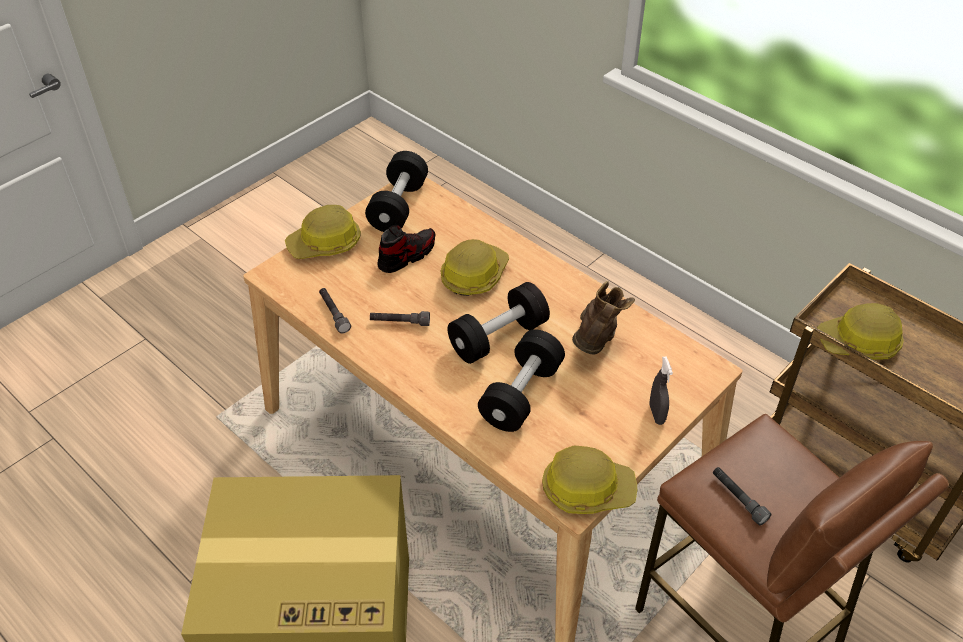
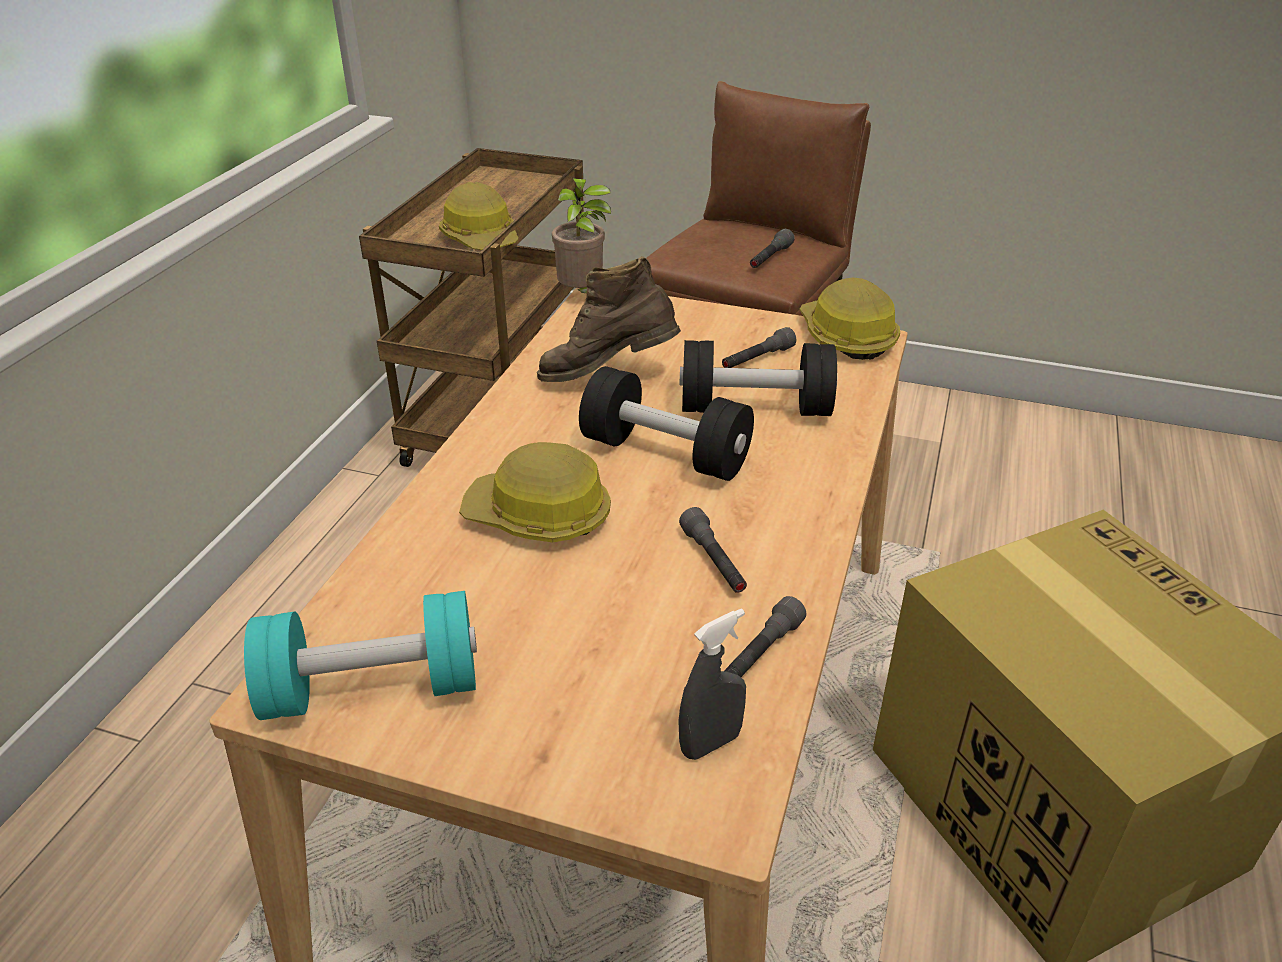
camera: 115 degrees left, 10 degrees down
(325, 244) = (565, 763): hard hat -> none
(398, 206) = (372, 689): black dumbbell -> turquoise dumbbell
(407, 256) = (533, 616): shoe -> none
(580, 422) = (757, 360): none -> grey flashlight
(656, 414) = (696, 318): grey spray bottle -> grey spray bottle (710, 743)
(717, 364) = (583, 297): none -> potted plant

